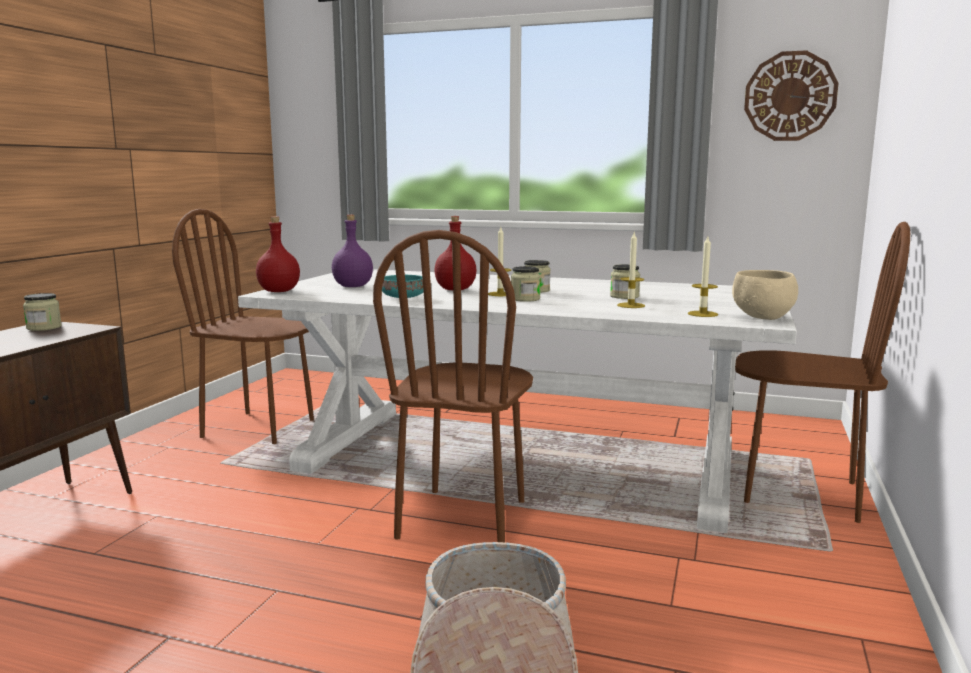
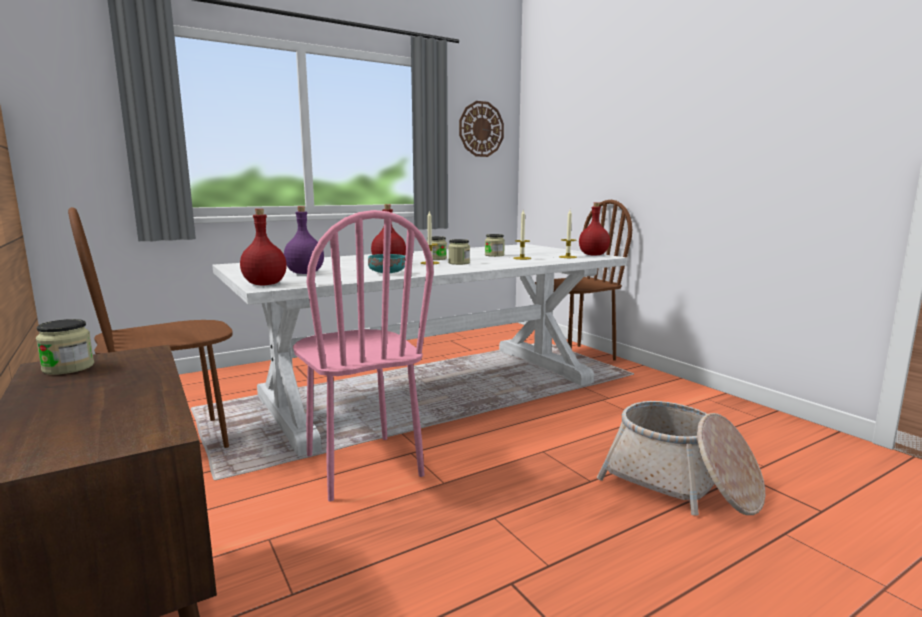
camera: 50 degrees left, 0 degrees up
(306, 499) = (362, 466): none -> pink chair
(463, 520) = (485, 429): brown chair -> none
(764, 318) = (594, 255): beige bowl -> red bottle

